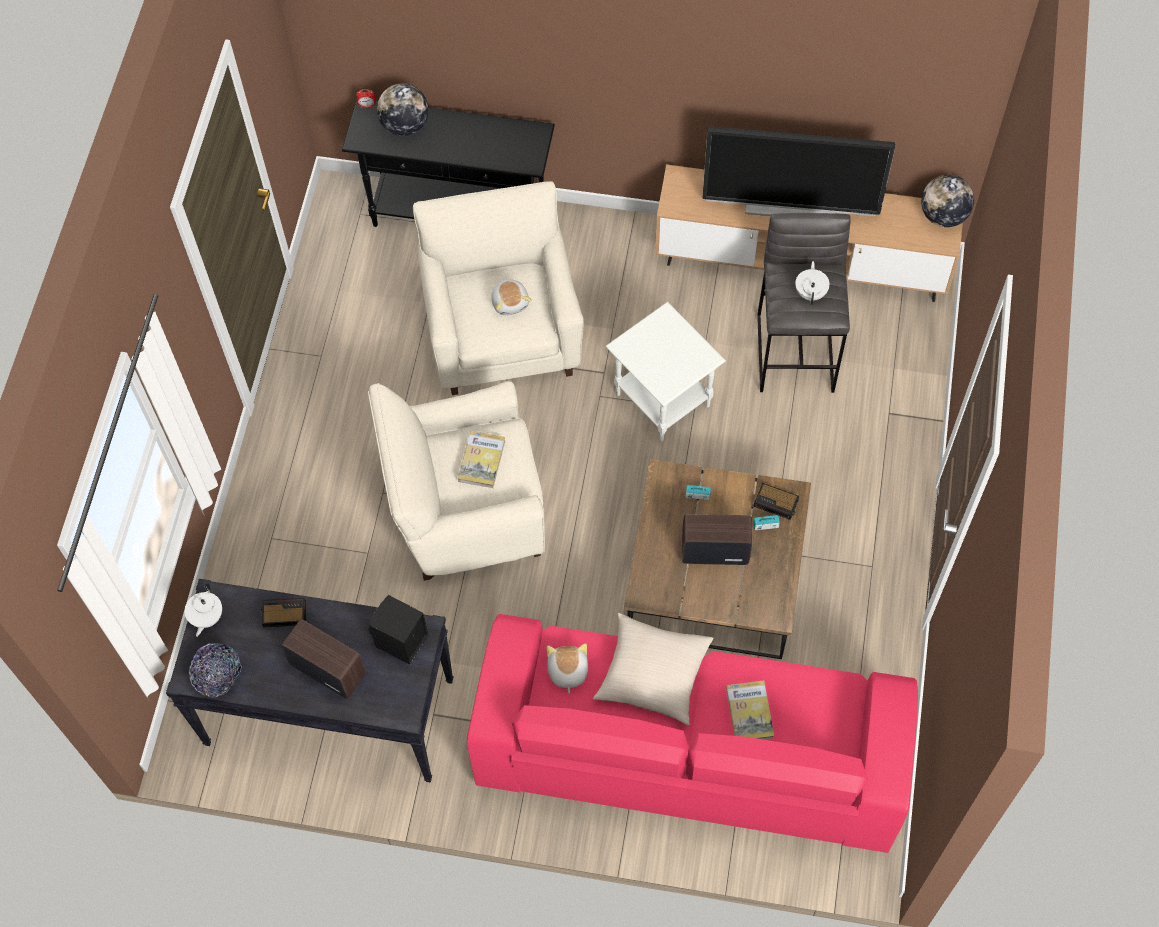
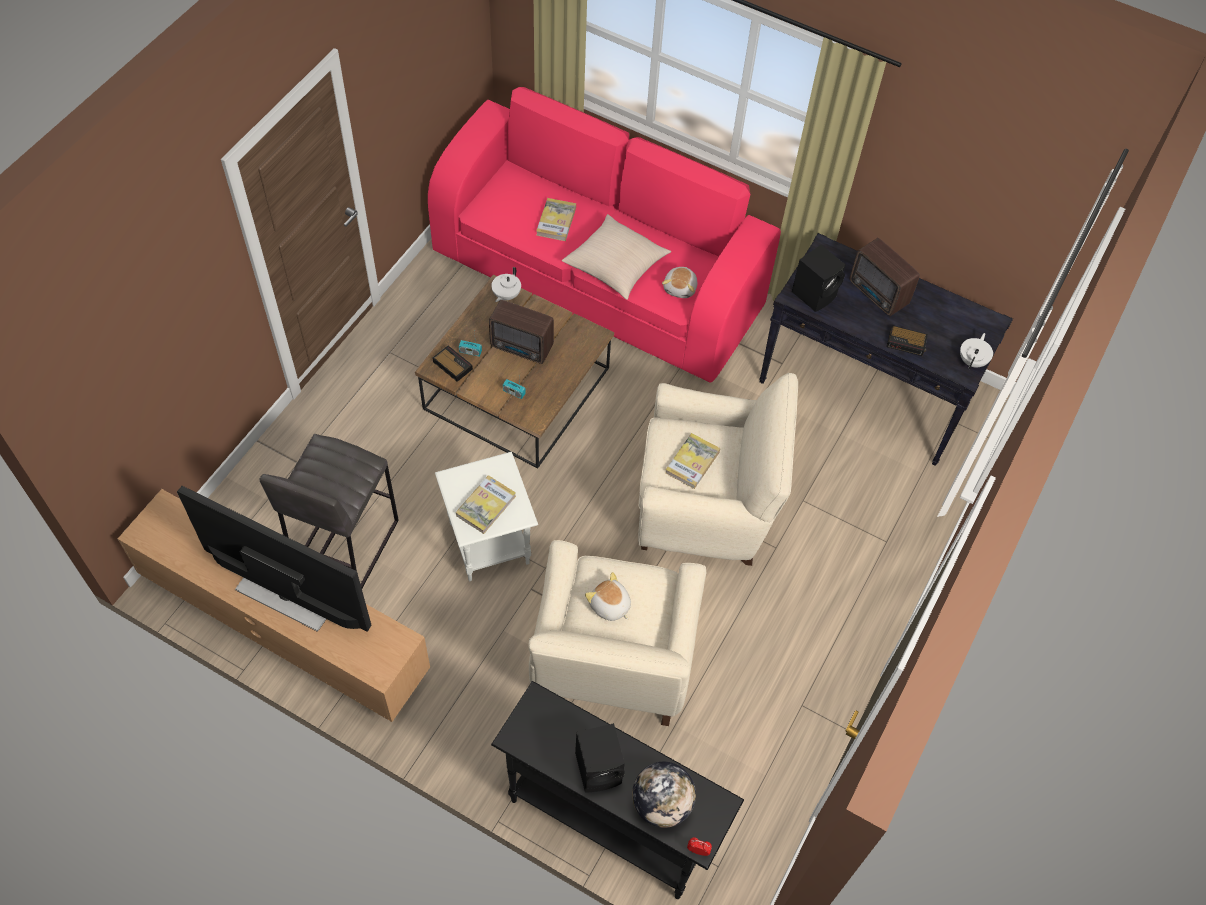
camera: 165 degrees left, 5 degrees down
(217, 675) = (968, 317): bowl -> none
(461, 133) = (600, 769): none -> black speaker
(510, 302) = (609, 606): plush toy -> plush toy turned 45 degrees counterclockwise
(661, 344) = (486, 506): none -> book
(811, 292) = (330, 467): white teapot -> white teapot (506, 295)
(943, 216) = (146, 532): globe -> none

